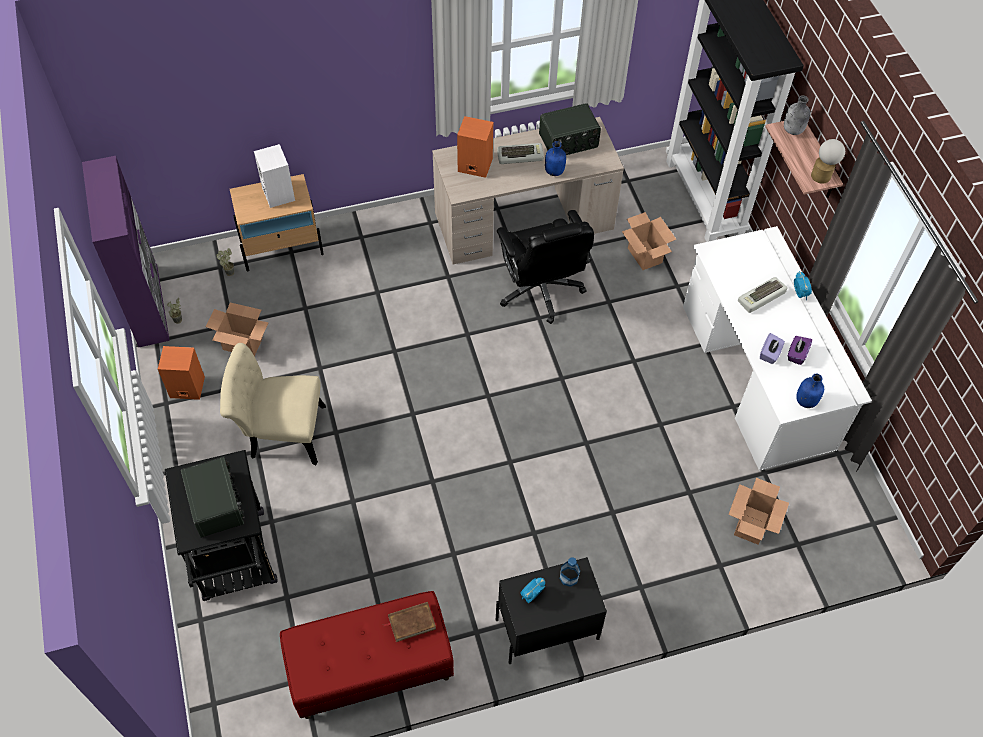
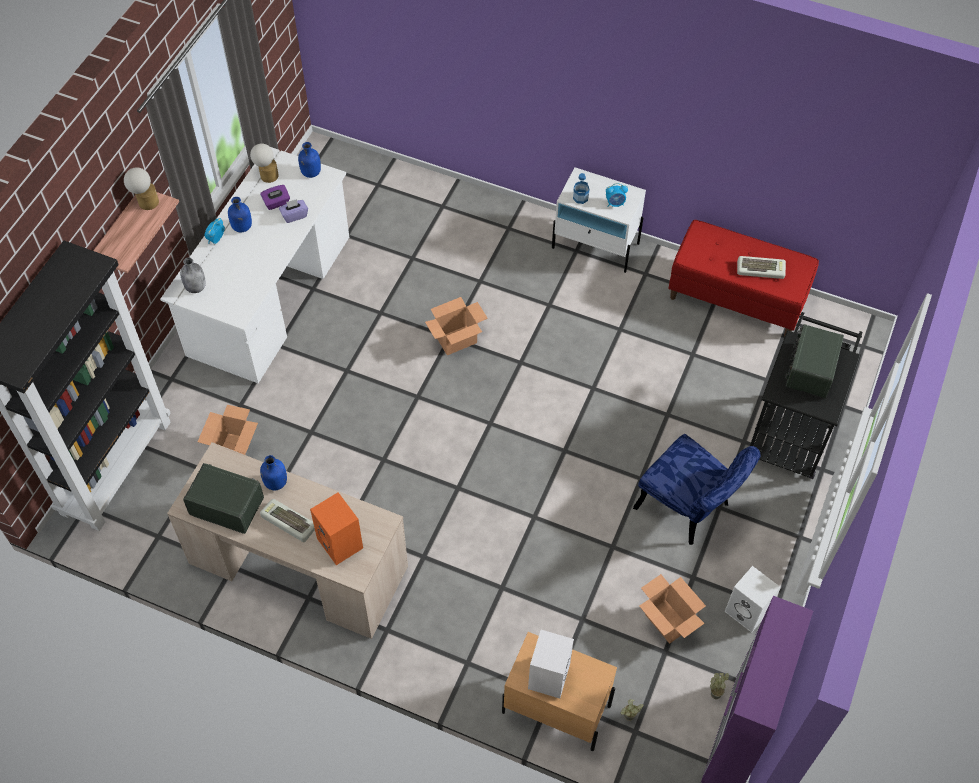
camera: 140 degrees left, 0 degrees up
(186, 388) = (748, 611): orange speaker -> white speaker
(280, 432) = (688, 510): beige chair -> blue chair
(411, 622) = (704, 253): brown book -> none
(541, 290) = (355, 483): black office chair -> none
(546, 629) = (596, 246): black nightstand -> white nightstand
(751, 525) = (394, 213): cardboard box -> cardboard box (457, 340)
(762, 298) = (247, 255): keyboard -> keyboard (761, 269)
(793, 130) = (114, 250): grey bottle -> grey bottle (196, 287)
(794, 316) = (242, 227): none -> blue bottle
(836, 373) = (267, 175): none -> table lamp

